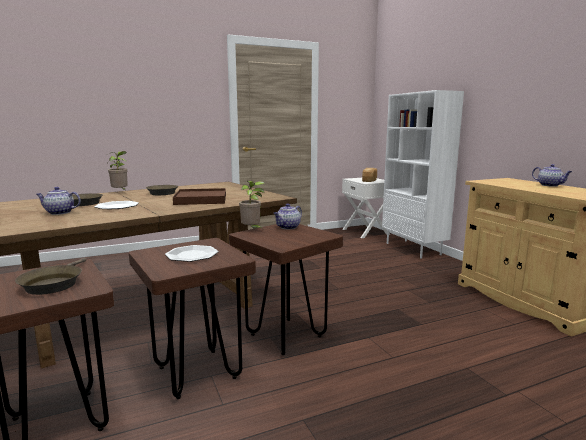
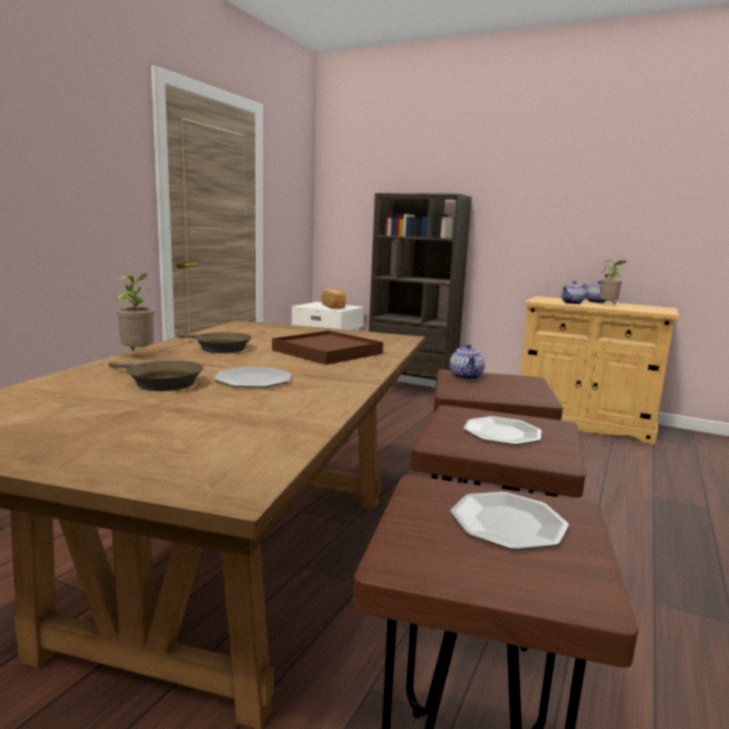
camera: 40 degrees left, 0 degrees up
(54, 284) = (508, 523): brown frying pan -> plate
(59, 213) = (201, 407): teapot -> teapot (572, 303)
(252, 230) = (445, 388): potted plant -> potted plant (608, 306)
(413, 249) = (411, 389): white bookcase -> brown bookcase

